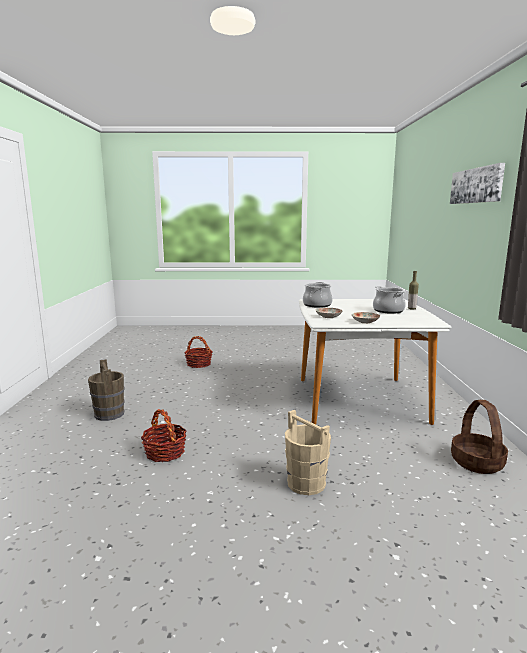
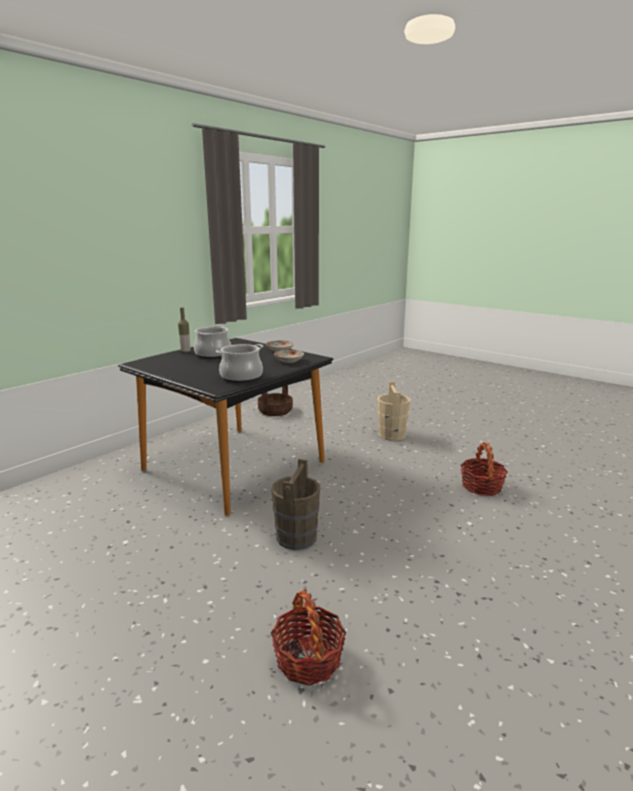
camera: 140 degrees left, 5 degrees up
(109, 414) = (542, 566): brown bucket -> brown bucket (296, 537)
(359, 399) = (233, 466): white dining table -> black dining table
(476, 185) = (105, 204): picture -> none

